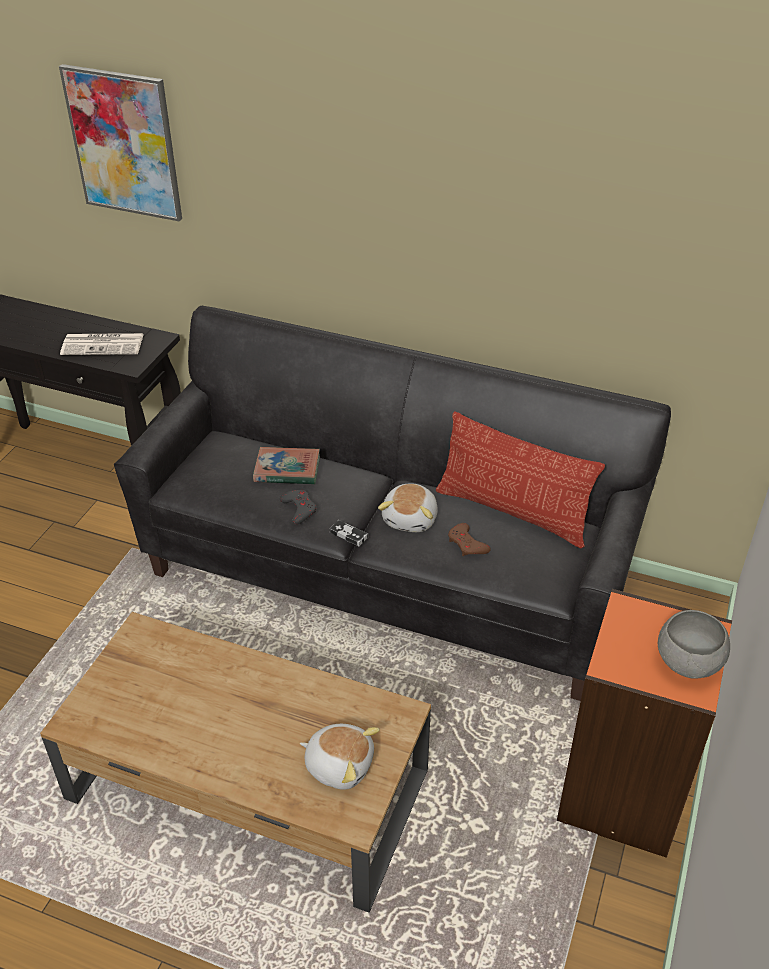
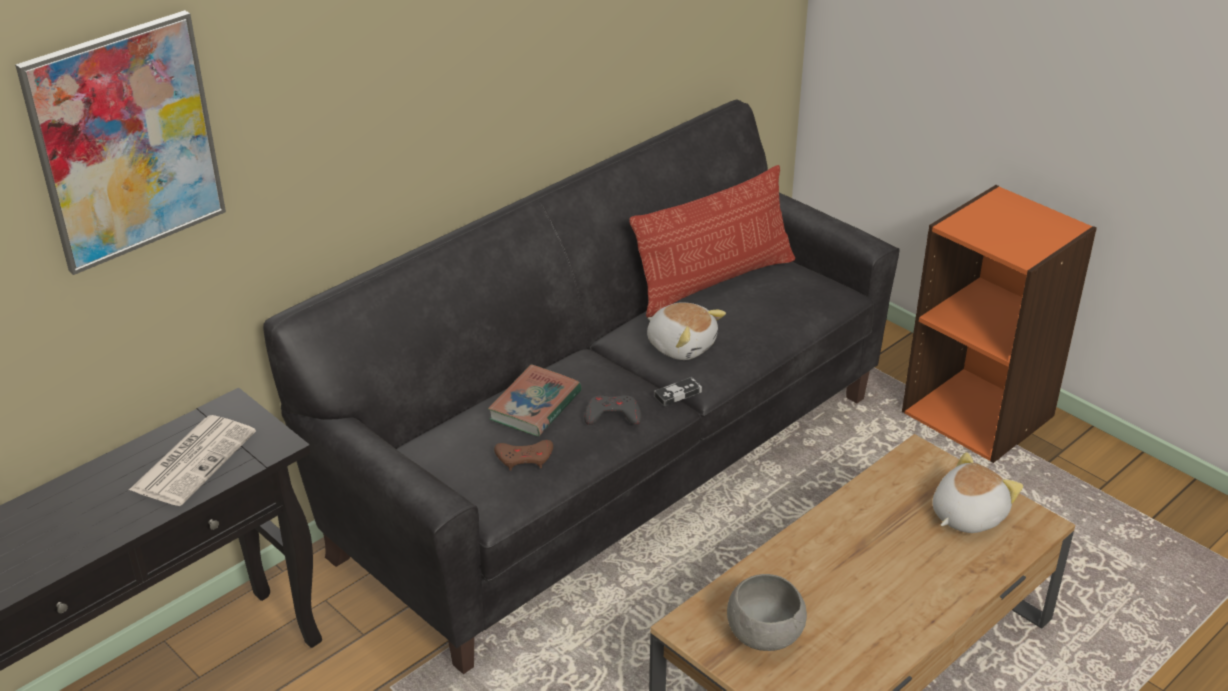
camera: 65 degrees left, 5 degrees down
(467, 544) = (750, 319): brown game controller -> brown game controller (524, 458)
(688, 663) = (1036, 219): grey bowl -> grey bowl (765, 635)

